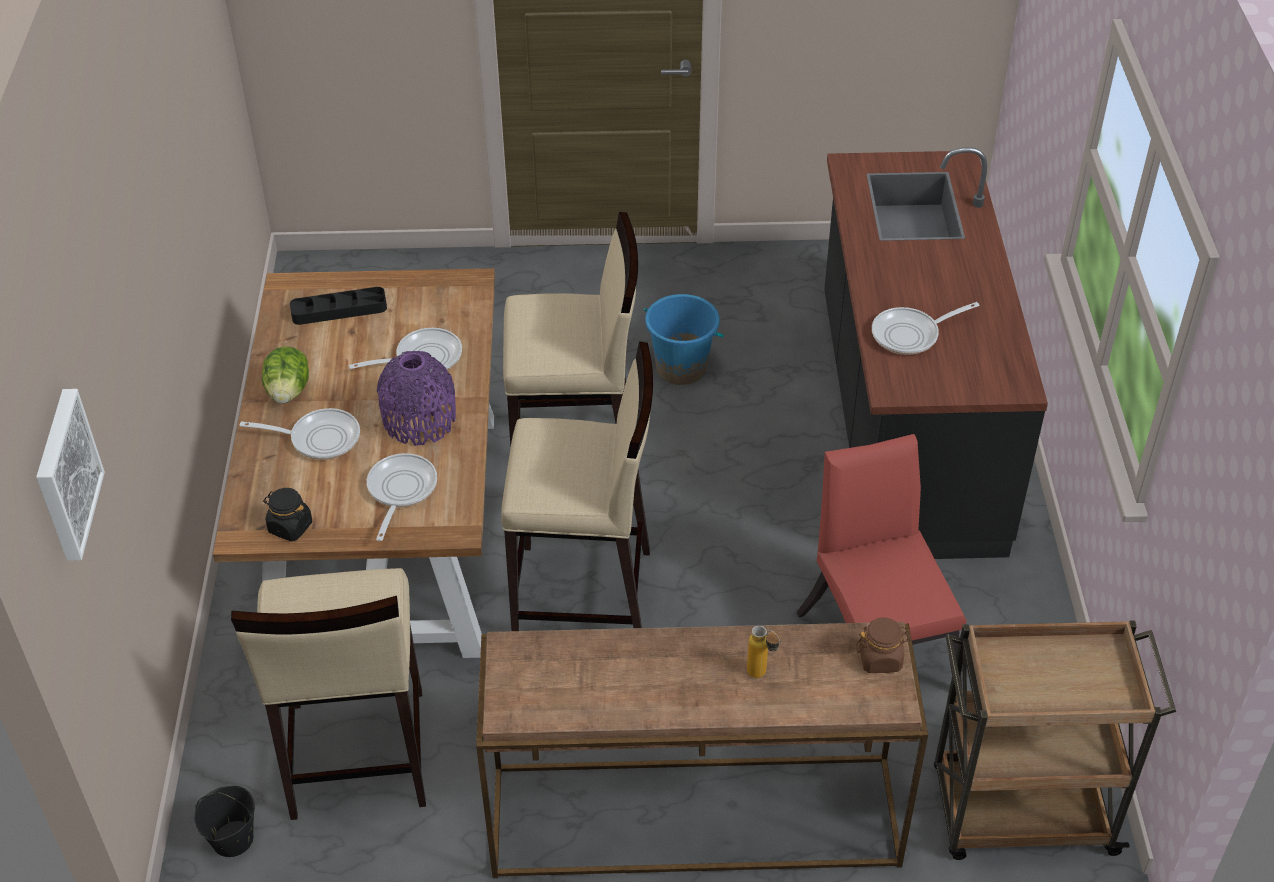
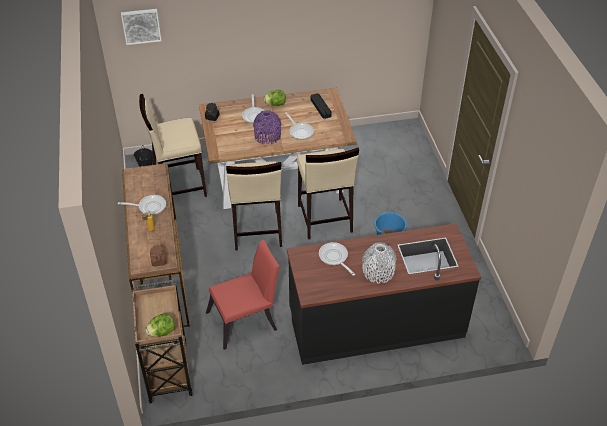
camera: 80 degrees right, 0 degrees up
(400, 491) = (232, 138): frying pan -> frying pan (149, 207)
(955, 277) = (378, 271): none -> grey vase
(1108, 667) = (162, 332): none -> lettuce

